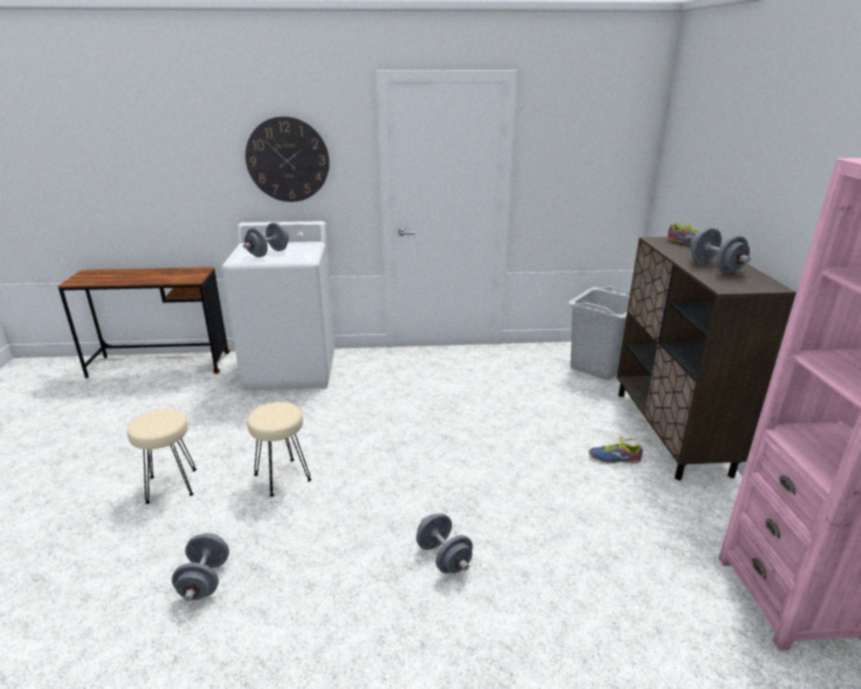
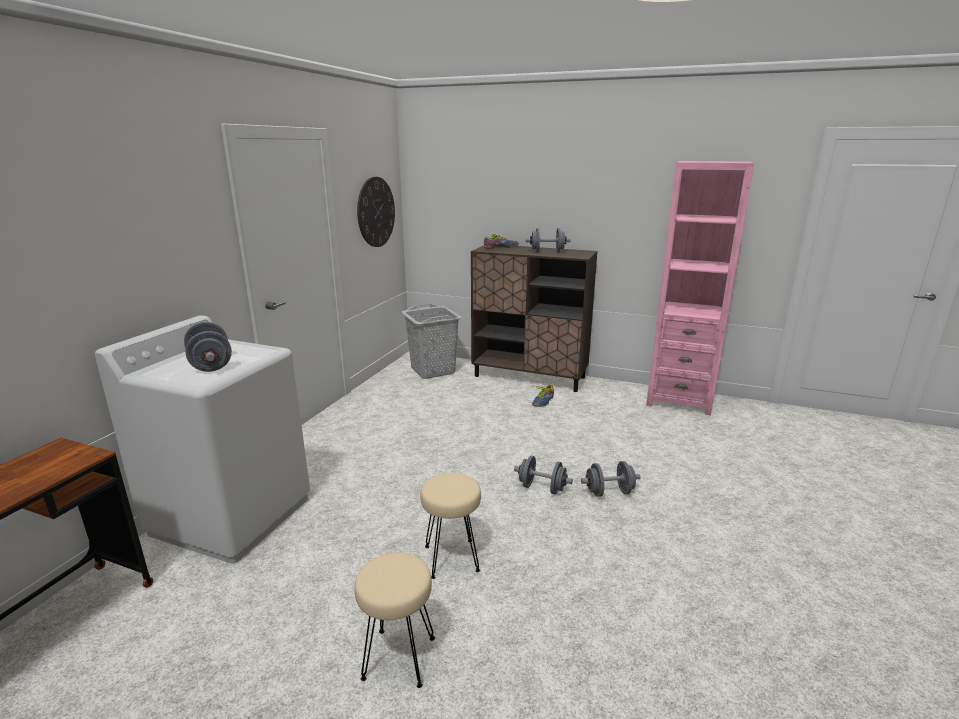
camera: 65 degrees left, 5 degrees down
(205, 581) = (584, 638): grey dumbbell -> grey dumbbell (542, 488)
(287, 160) = (143, 243): wall clock -> wall clock (376, 212)

